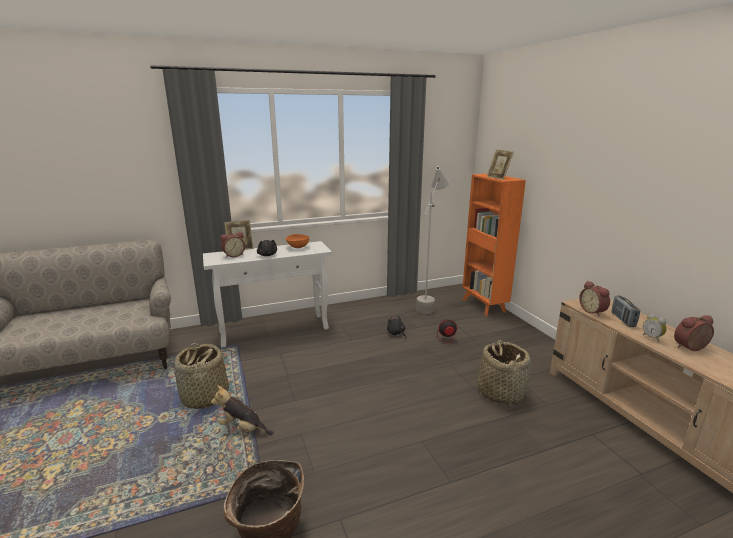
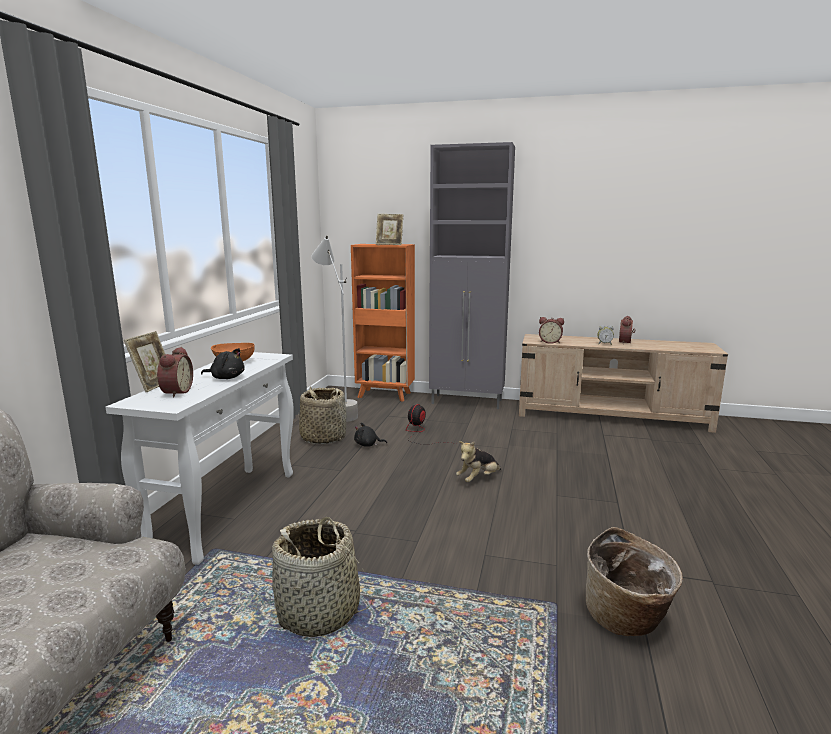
camera: 55 degrees left, 5 degrees down
(243, 429) = (434, 594): plush toy -> plush toy (478, 479)
(500, 392) = (524, 441): basket -> basket (323, 437)
(534, 339) = (467, 402): none -> grey cabinet
(622, 320) = (572, 341): radio -> none

